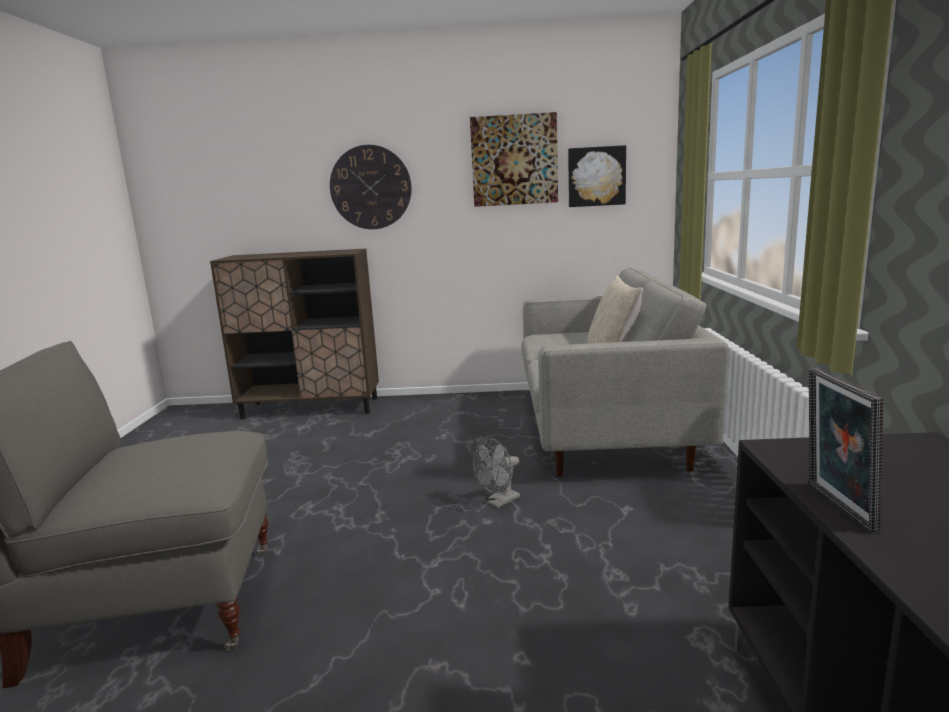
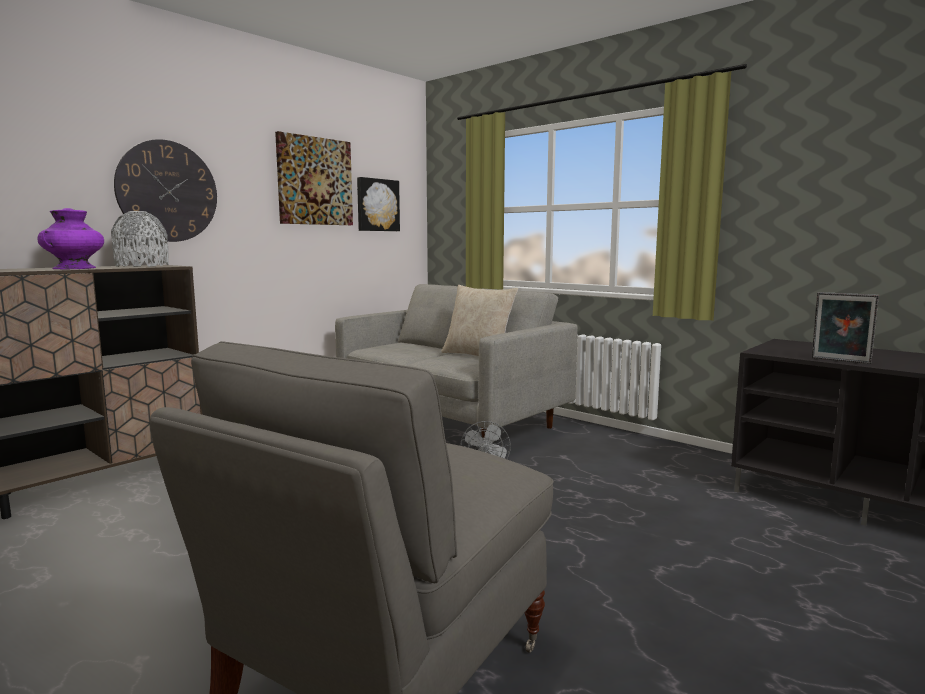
camera: 50 degrees left, 5 degrees down
(281, 255) = (74, 268): none -> purple vase
(334, 252) = (142, 266): none -> grey vase

